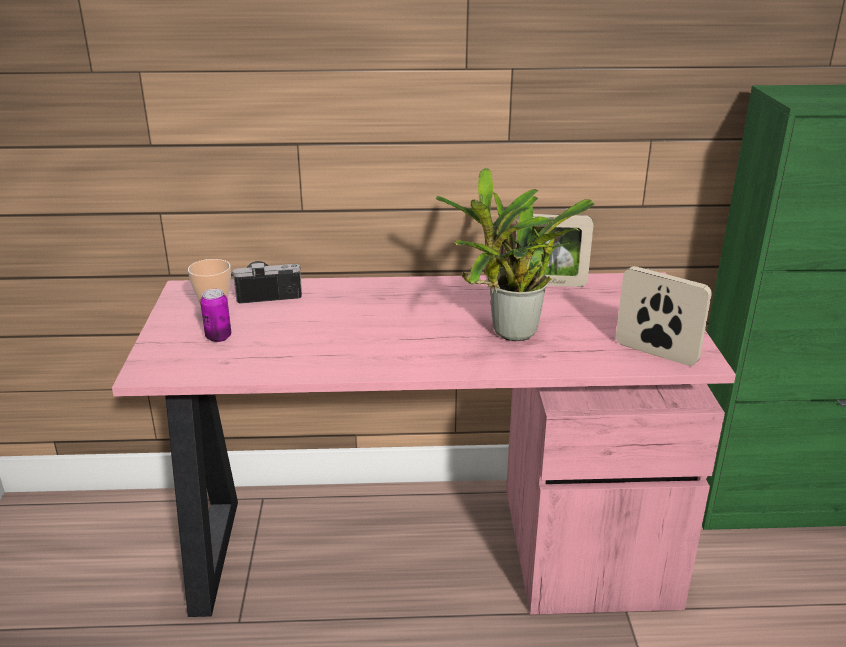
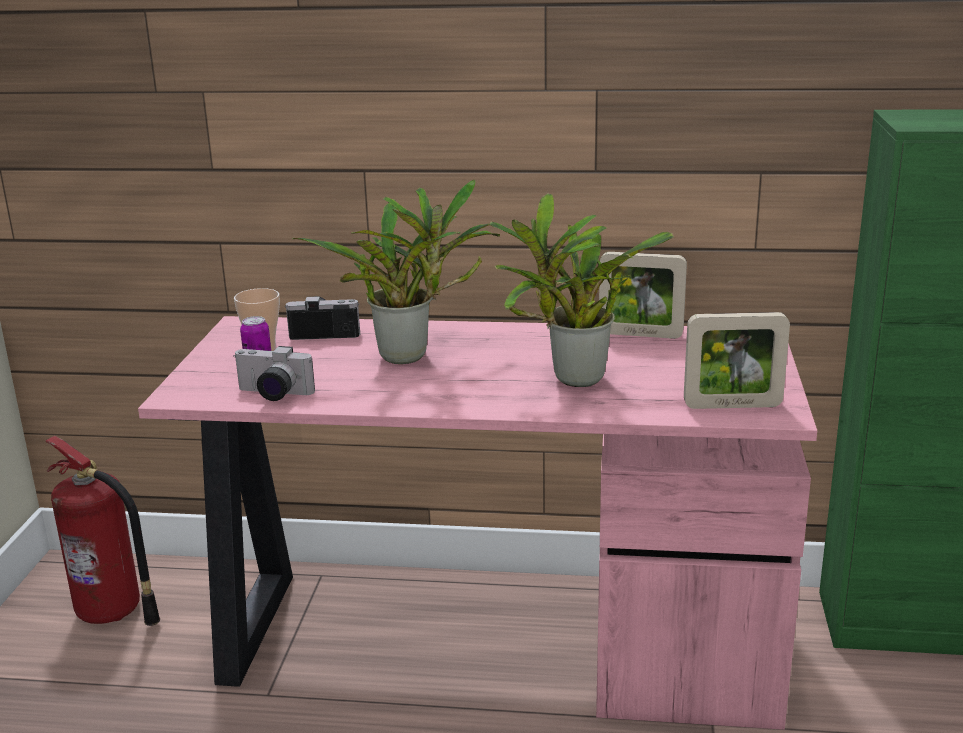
camera: 10 degrees right, 5 degrees down
(77, 552) = (112, 612): none -> fire extinguisher
(239, 365) = (272, 394): none -> camera
(356, 316) = (411, 356): none -> potted plant
(655, 353) = (732, 405): picture frame -> picture frame turned 135 degrees clockwise

